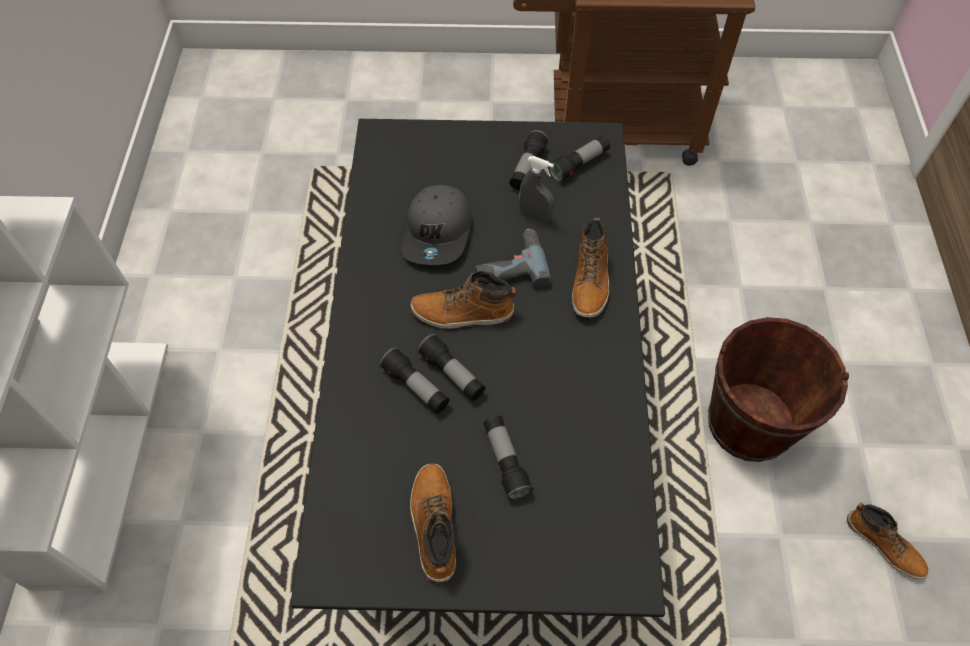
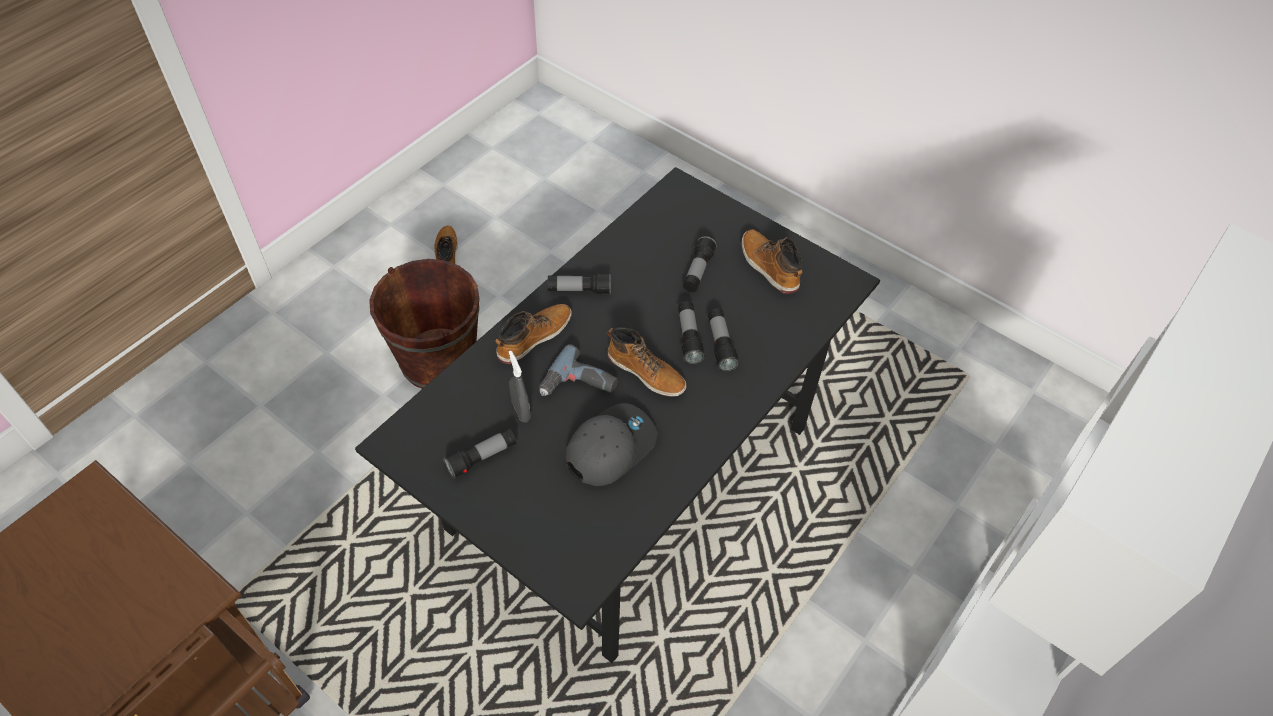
camera: 145 degrees left, 5 degrees down
(434, 525) = (768, 267): boot -> boot turned 120 degrees clockwise
(579, 164) = (437, 432): flashlight -> flashlight (579, 290)

